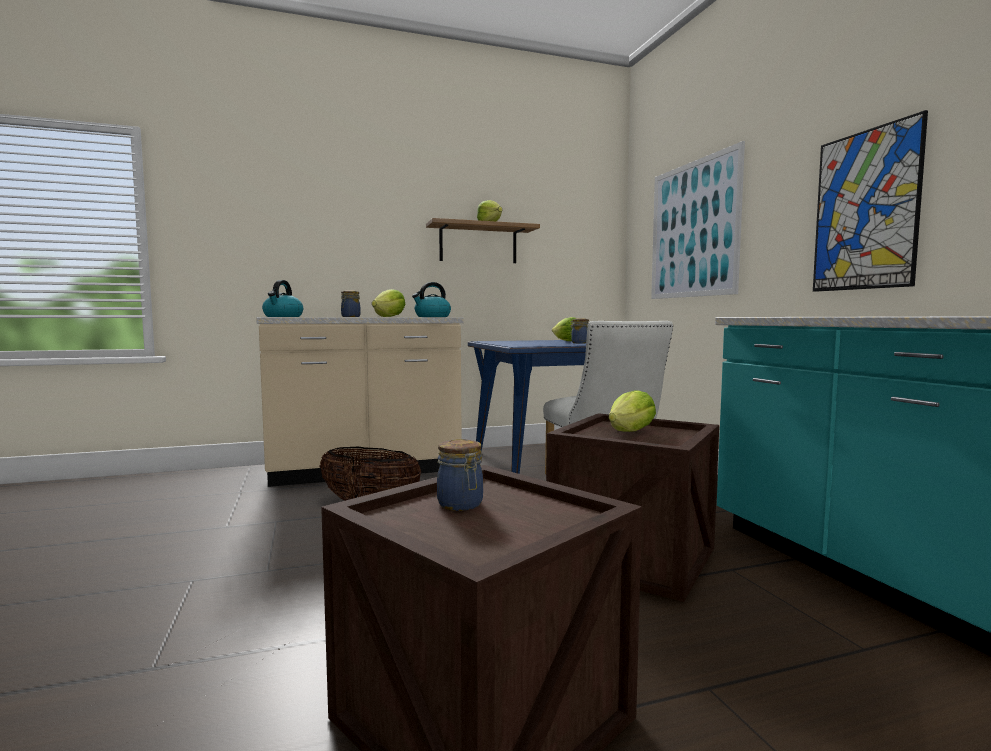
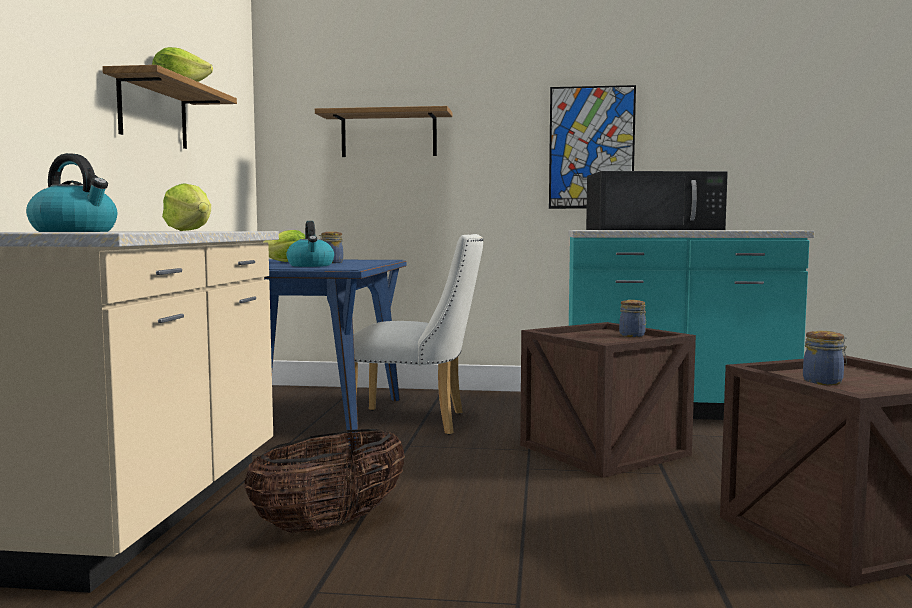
camera: 65 degrees left, 0 degrees up
(350, 317) = (134, 231): jar -> jar (633, 335)
(432, 317) = (231, 230): kettle -> kettle (311, 265)
(631, 431) = (594, 337): lettuce -> none
(693, 229) = (388, 135): picture -> shelf
(847, 316) = (655, 230): none -> black microwave

